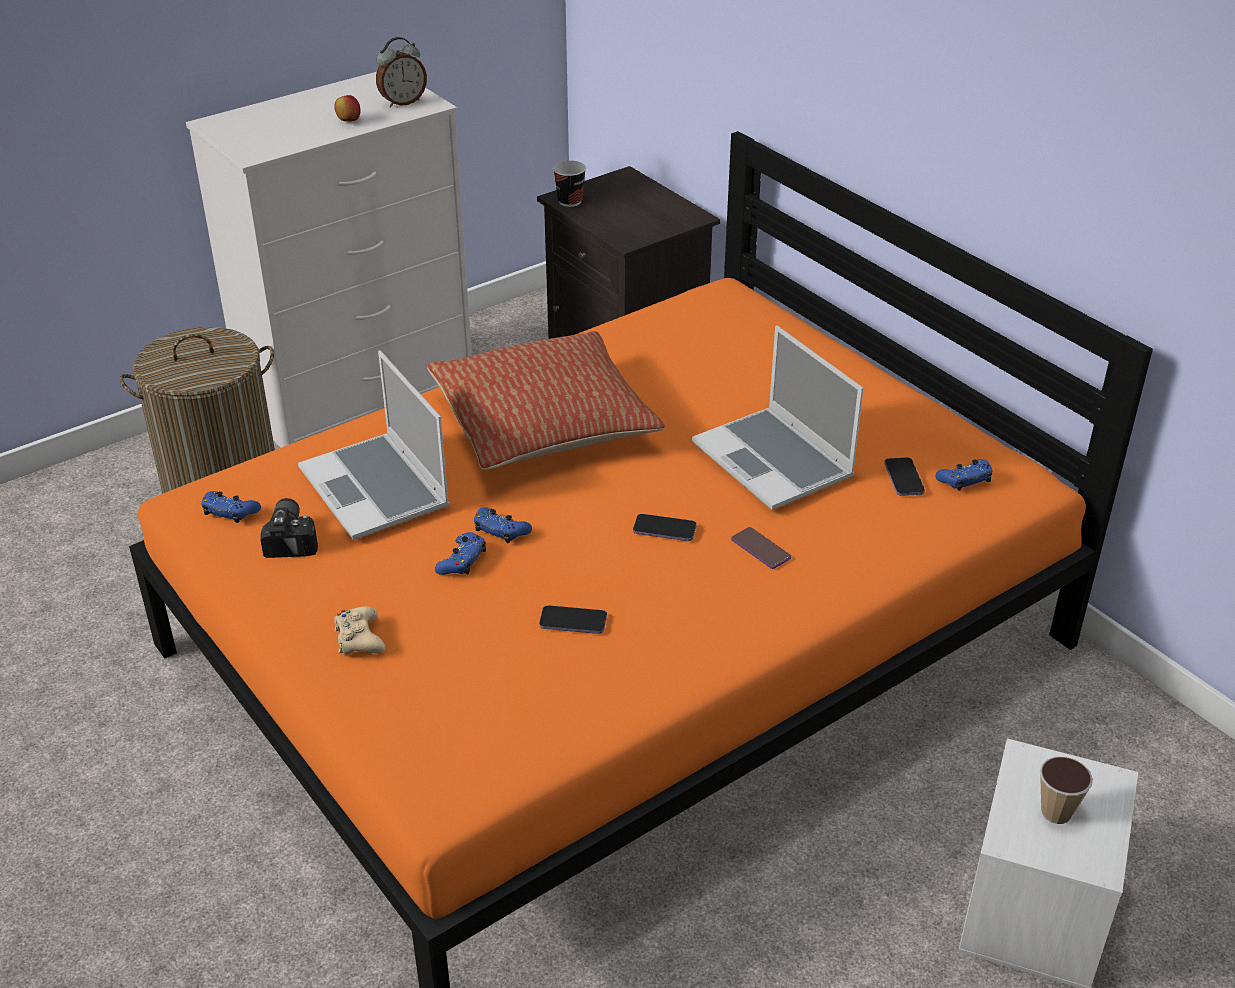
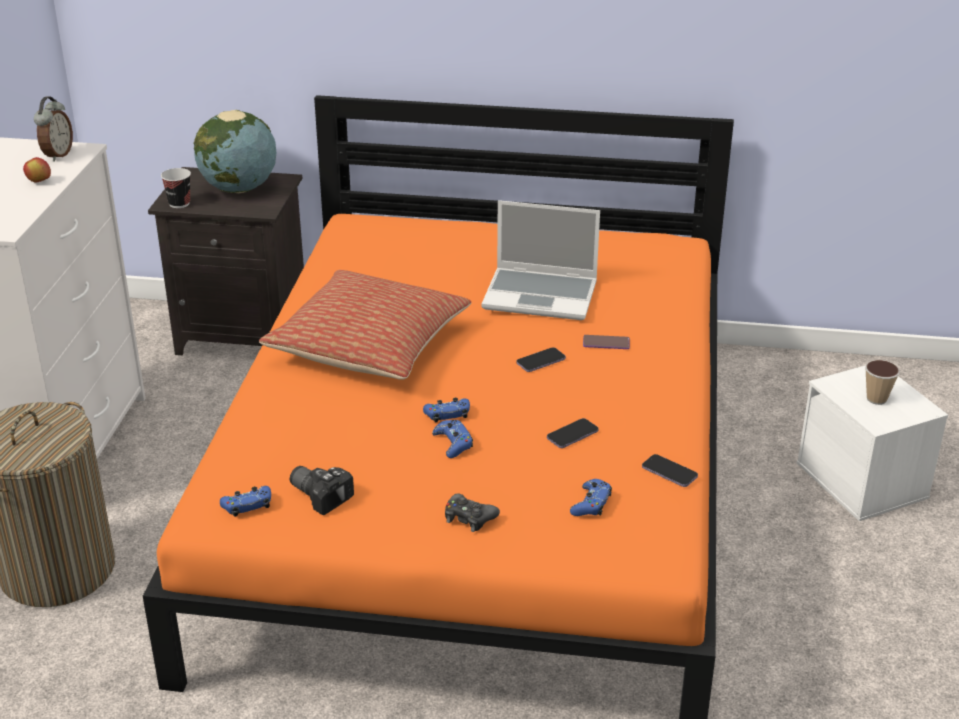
camera: 45 degrees left, 5 degrees down
(359, 638) = (469, 518): beige game controller -> black game controller
(377, 489) = (328, 436): laptop -> none
(641, 209) = (239, 188): none -> globe
(903, 478) = (620, 270): phone -> phone (669, 472)
(964, 479) = (648, 256): blue game controller -> blue game controller (591, 504)

